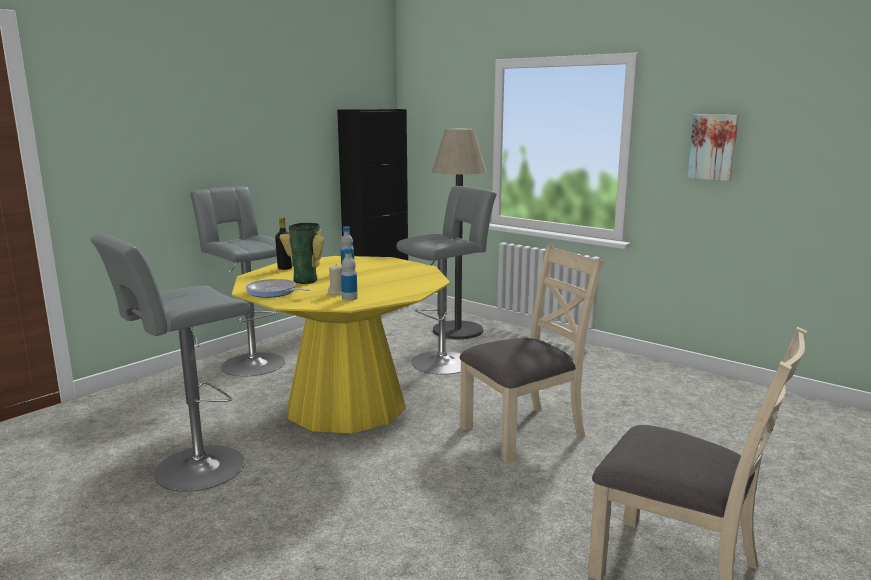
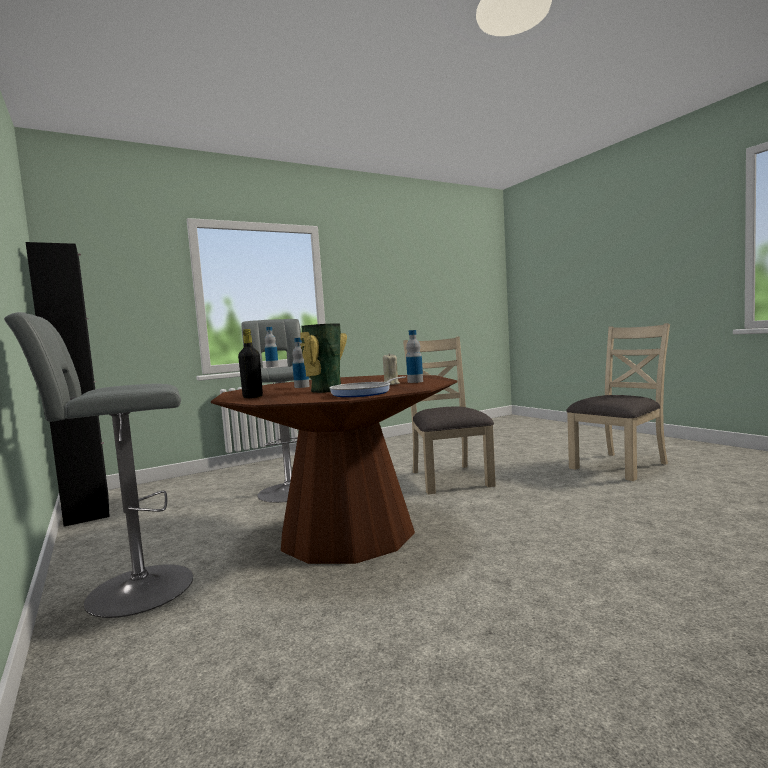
camera: 70 degrees left, 10 degrees down
(193, 470) = (462, 625): grey stool -> none
(346, 405) = (347, 533): yellow dining table -> brown dining table
(431, 239) = (272, 366): none -> bottle
(458, 330) = (221, 481): floor lamp -> none
(713, 147) = (374, 290): picture -> none

